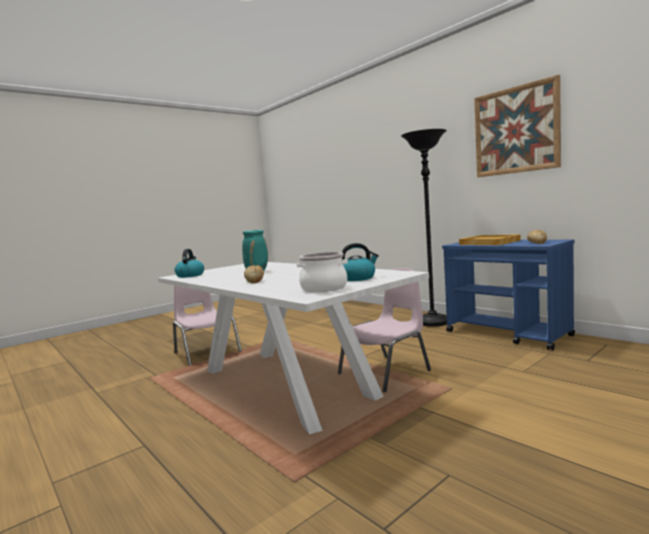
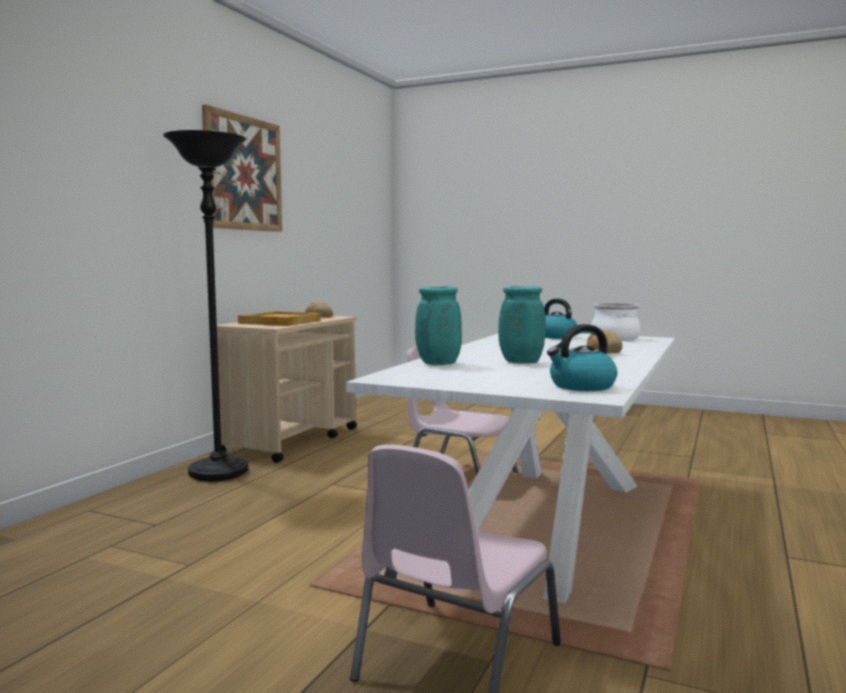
camera: 115 degrees left, 0 degrees up
(275, 265) = (438, 364): none -> turquoise vase
(508, 334) = (292, 440): blue cart -> beige cart

